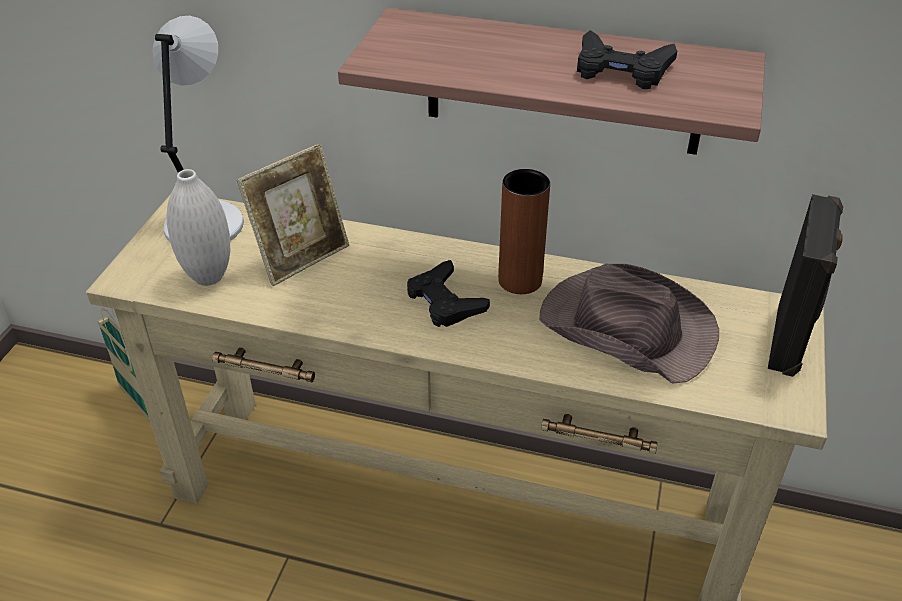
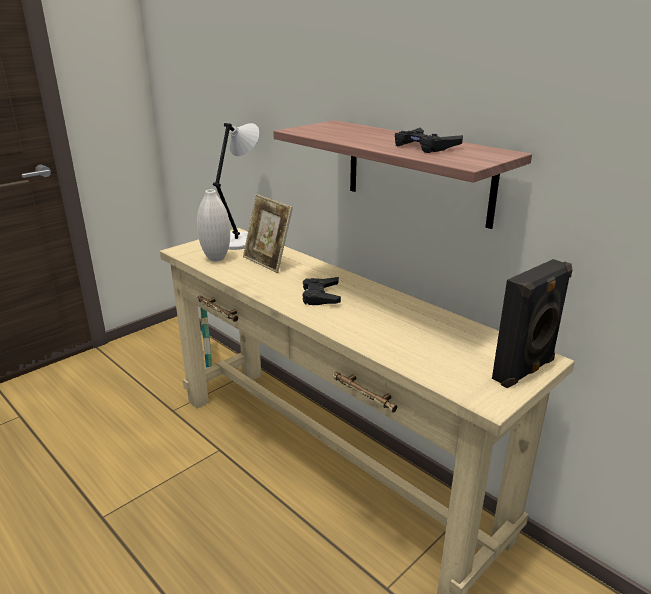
camera: 30 degrees right, 15 degrees down
(301, 257) = (268, 262): picture frame -> picture frame turned 60 degrees clockwise
(520, 280) = (373, 299): brown vase -> none
(625, 327) = (415, 334): brown hat -> none

